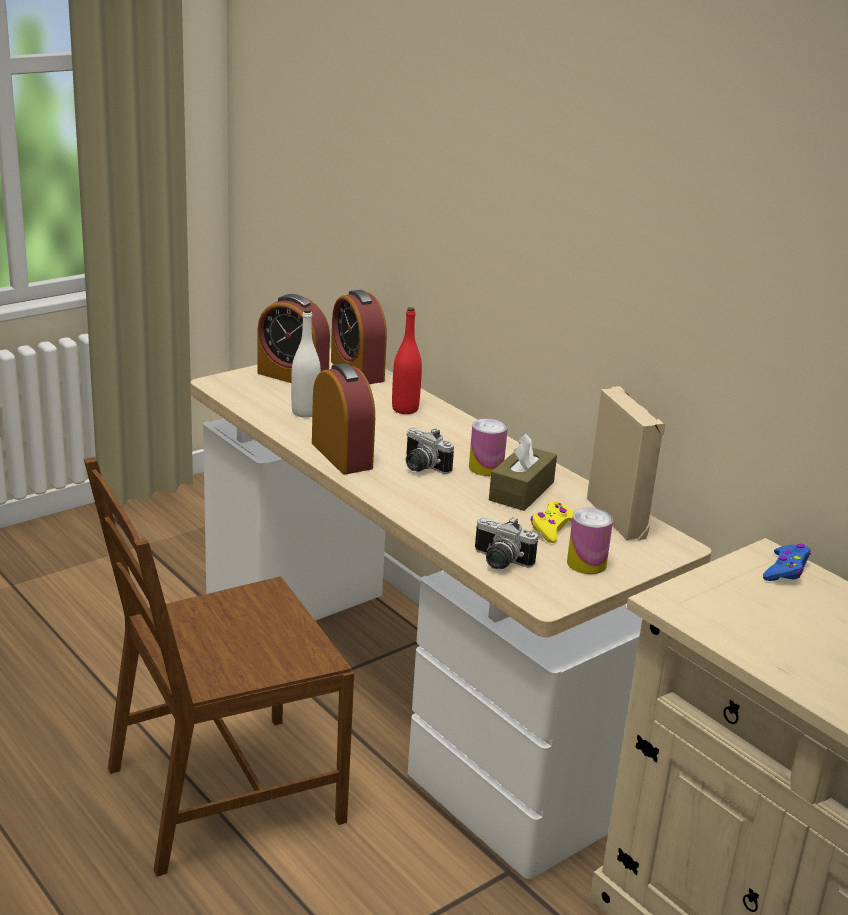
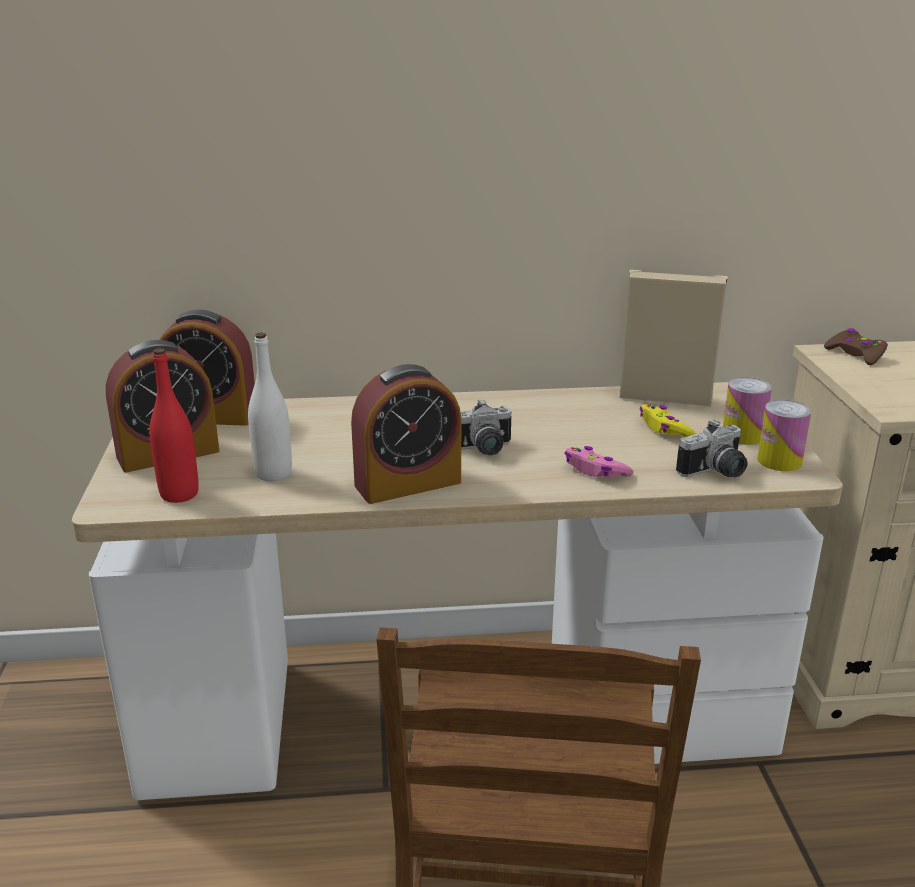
camera: 55 degrees left, 0 degrees up
(341, 455) = (408, 484): alarm clock -> alarm clock turned 150 degrees clockwise
(405, 409) = (338, 419): red bottle -> red bottle (179, 494)
(441, 514) = (595, 471): none -> pink game controller
(486, 468) = (515, 421): can -> can (779, 461)
(521, 491) = (579, 420): brown tissue box -> none
(786, 570) = (856, 354): blue game controller -> brown game controller

